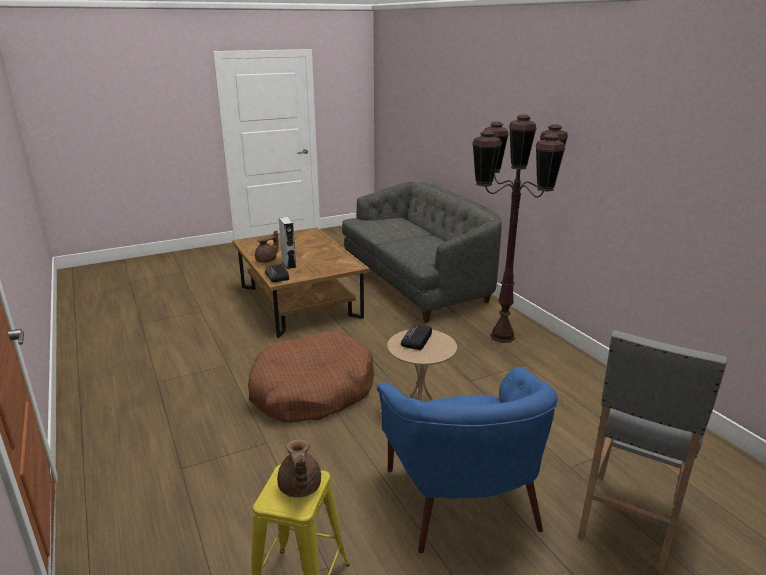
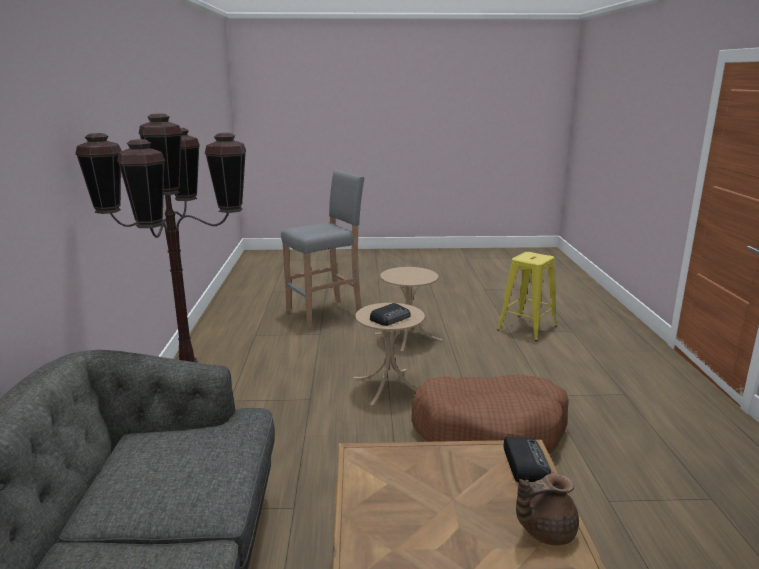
camera: 155 degrees left, 5 degrees down
(288, 264) = (494, 501): grey speaker -> none
(299, 488) = (529, 257): brown teapot -> none
(463, 499) = (408, 337): blue armchair -> beige side table

